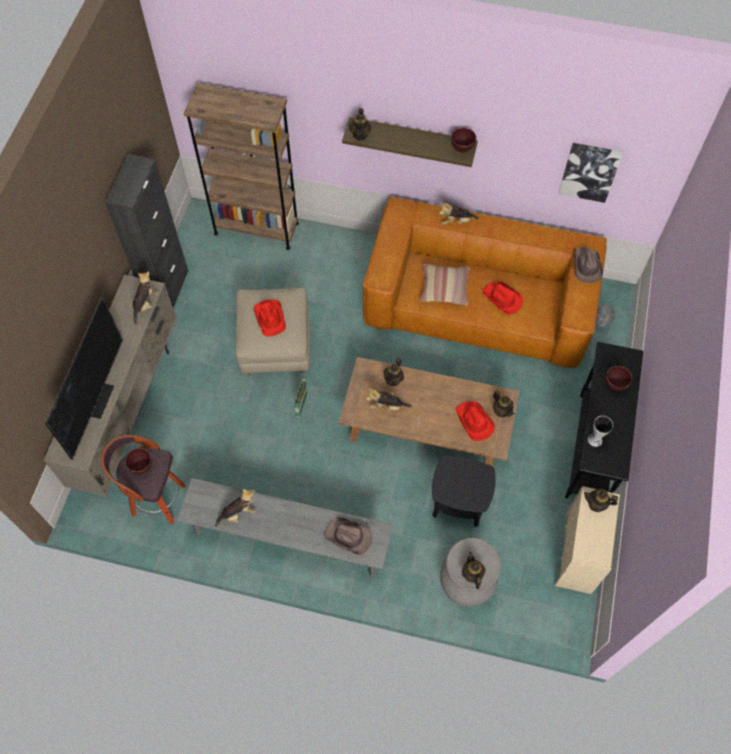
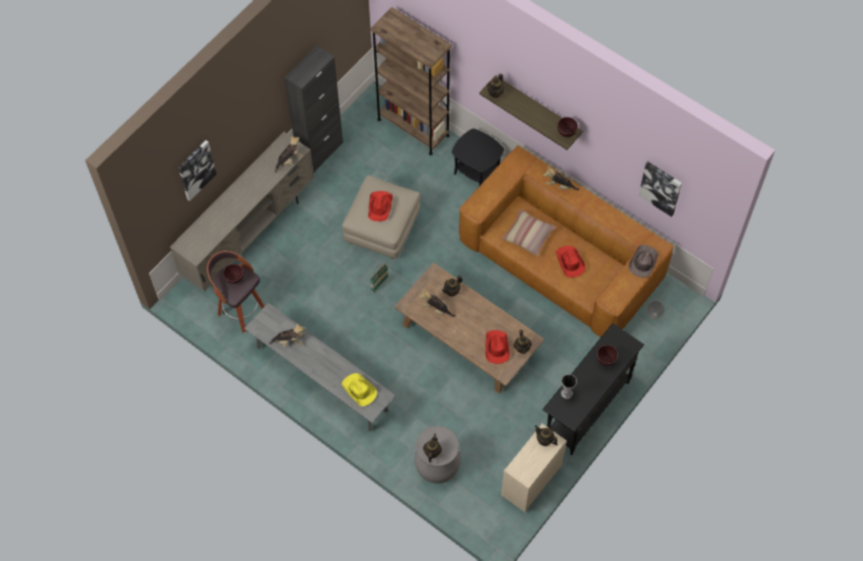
camera: 25 degrees right, 0 degrees up
(40, 351) = (196, 169): none -> picture
(97, 399) = (225, 218): television -> none
(348, 536) = (359, 390): brown hat -> yellow hat
(459, 502) = (461, 405): black side table -> black side table (477, 172)

